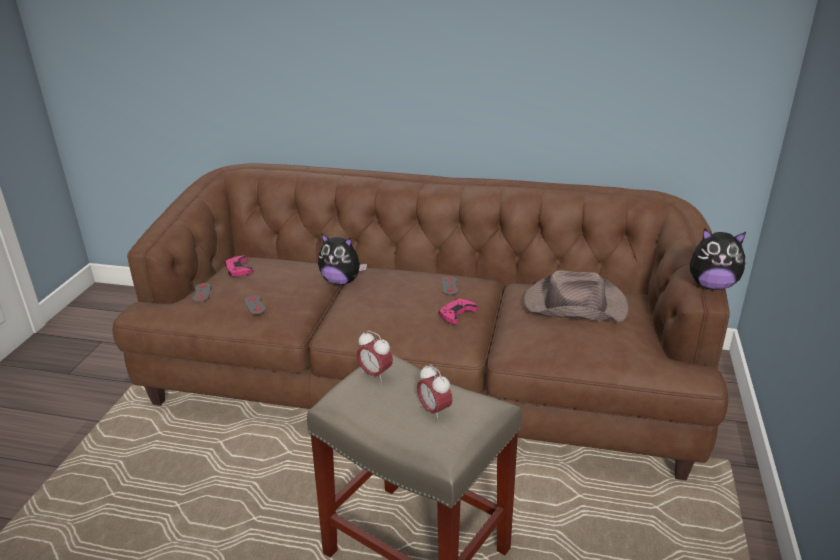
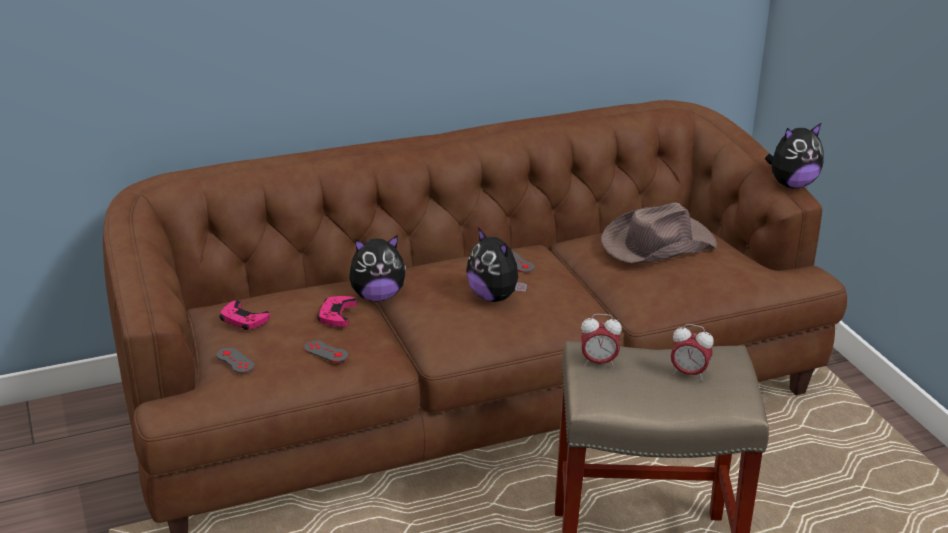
camera: 35 degrees left, 0 degrees up
(402, 304) = (494, 297): none -> plush toy
(457, 313) = (560, 288): pink game controller -> pink game controller (336, 314)

